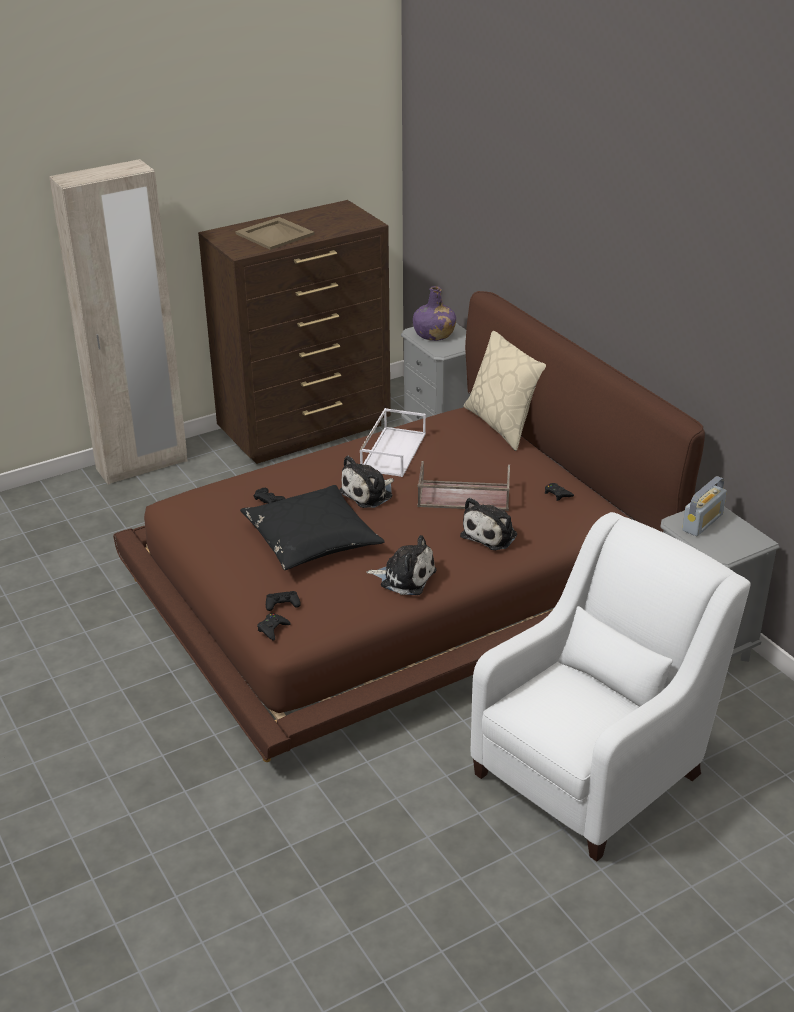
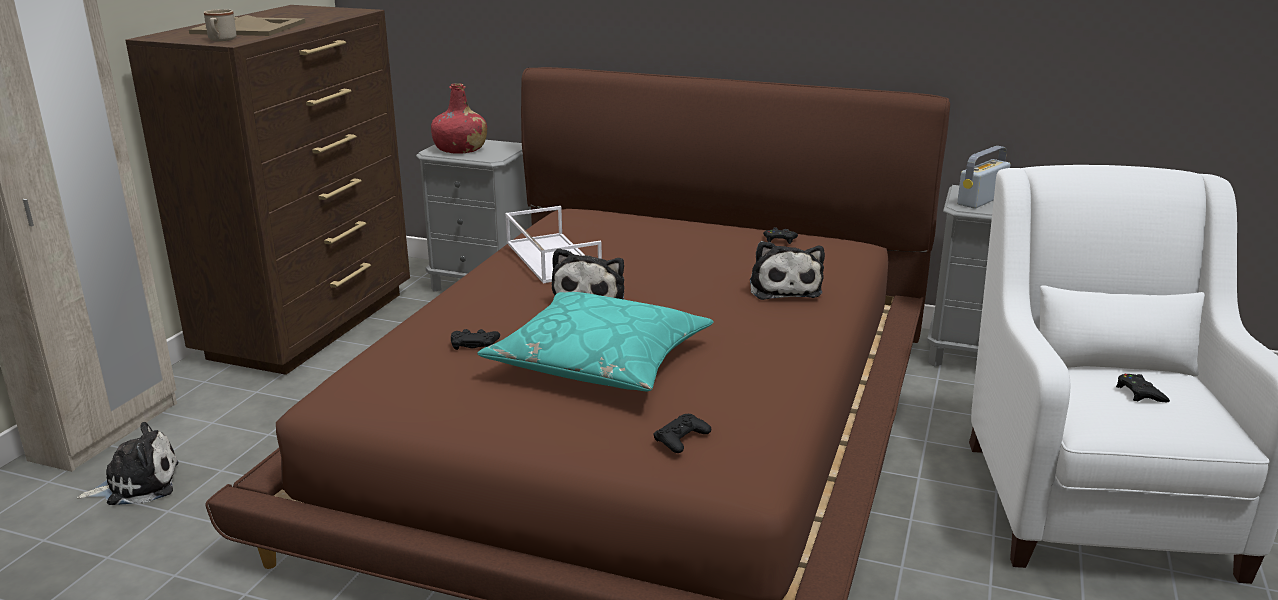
camera: 40 degrees left, 10 degrees down
(239, 248) = (221, 40): none -> beige mug
(272, 629) = (717, 472): black game controller -> black game controller (1139, 393)
(311, 539) = (600, 361): black pillow -> turquoise pillow
(405, 577) = (771, 355): plush toy -> plush toy (137, 484)
(434, 334) = (460, 149): purple bottle -> red bottle
(462, 496) = (696, 269): brown tray -> none
(503, 424) = (623, 210): beige pillow -> none
(702, 522) = (981, 200): radio -> radio turned 135 degrees counterclockwise

